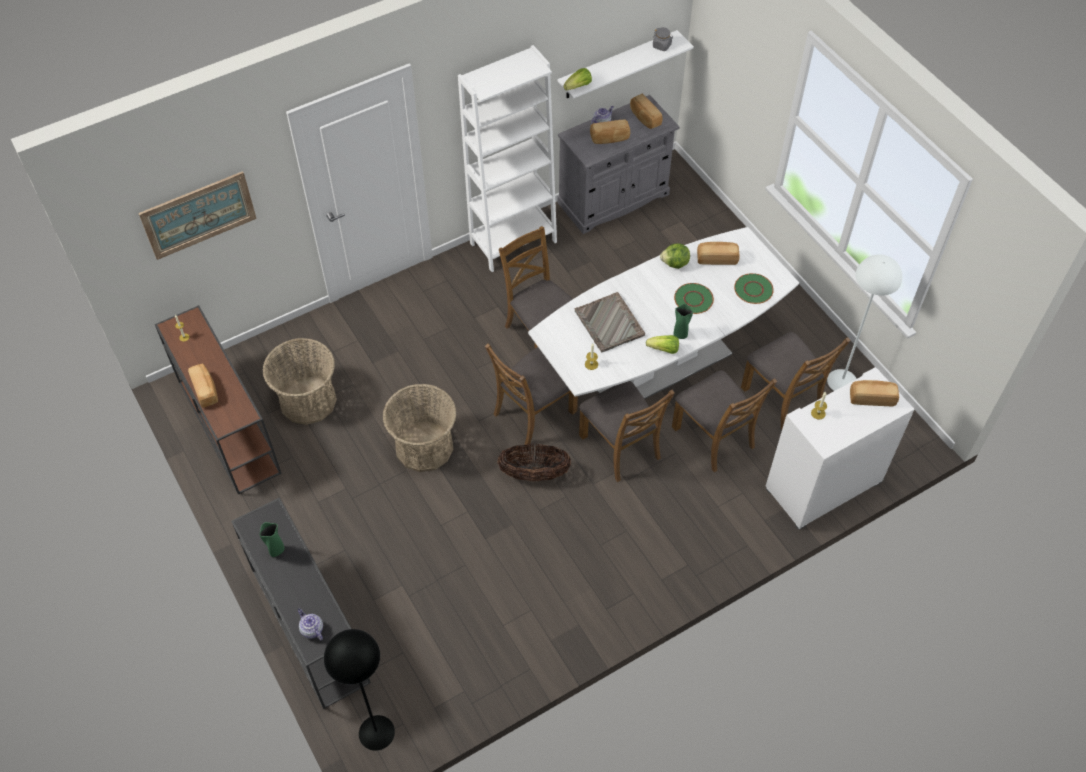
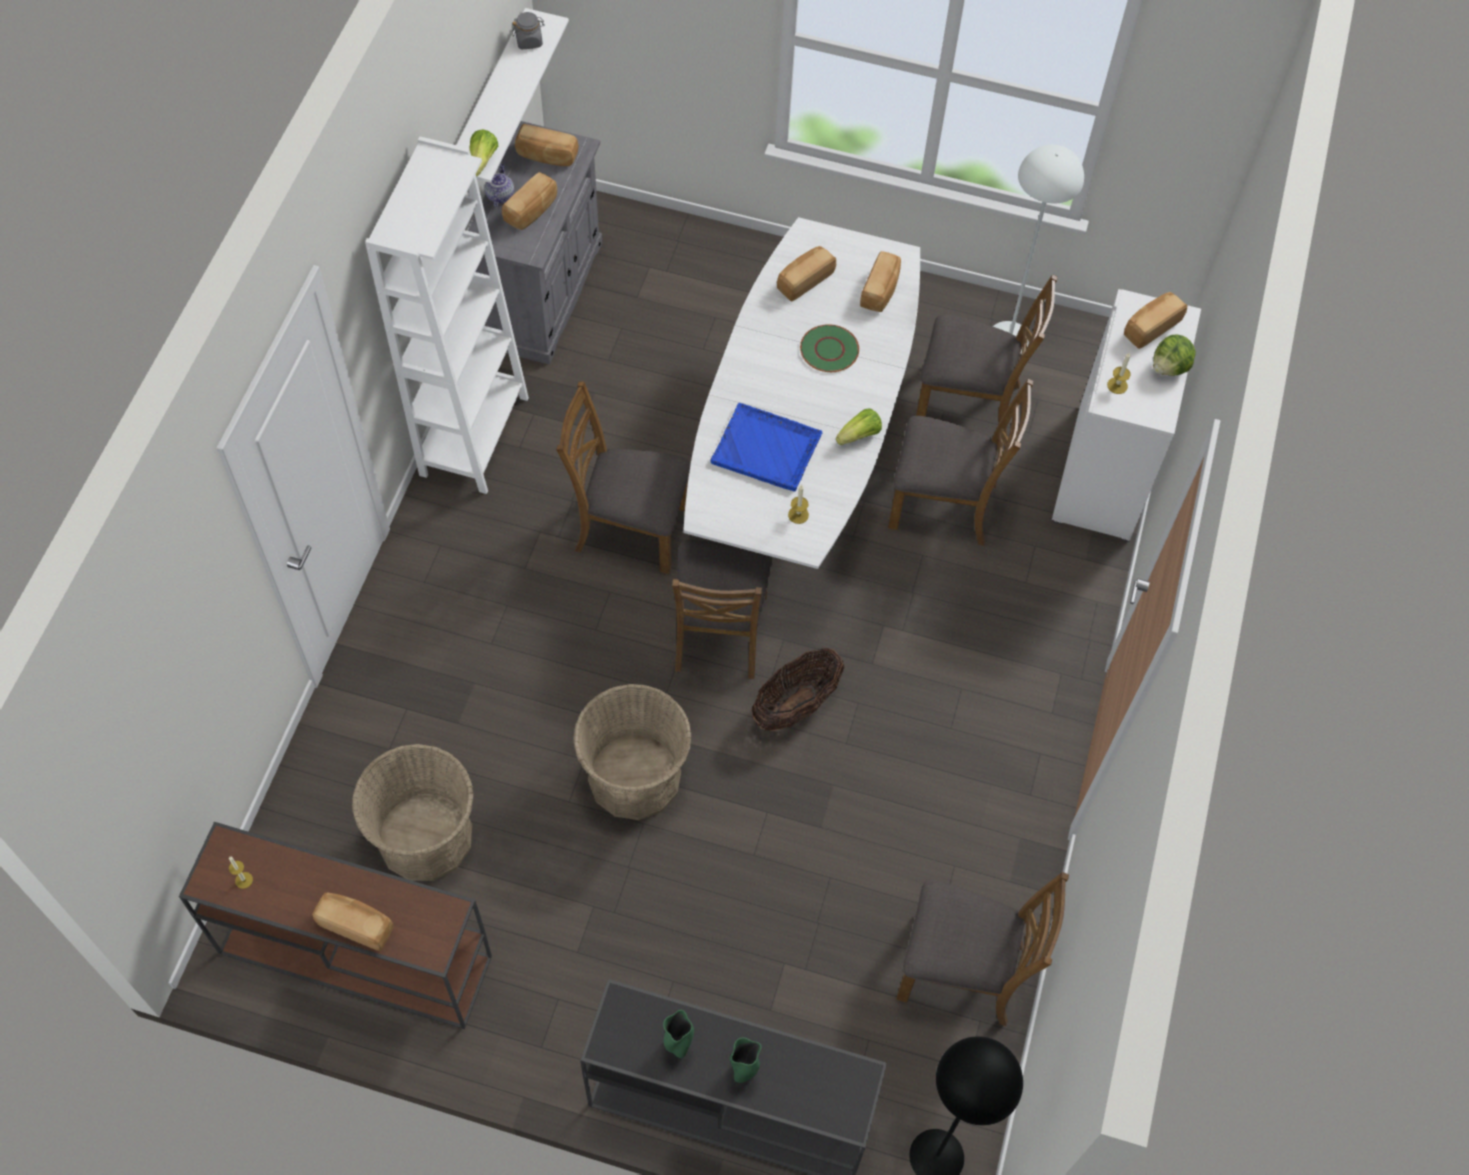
camera: 45 degrees left, 5 degrees up
(198, 215) = (169, 689): picture -> none
(311, 629) = (824, 1100): teapot -> none
(609, 323) = (767, 449): grey tray -> blue tray
(621, 446) = (858, 595): brown chair -> brown chair (962, 970)
(675, 264) = (764, 320): lettuce -> lettuce (1169, 367)
(680, 334) = (859, 403): green vase -> green vase (744, 1071)
(753, 289) = (881, 290): green plate -> bread

